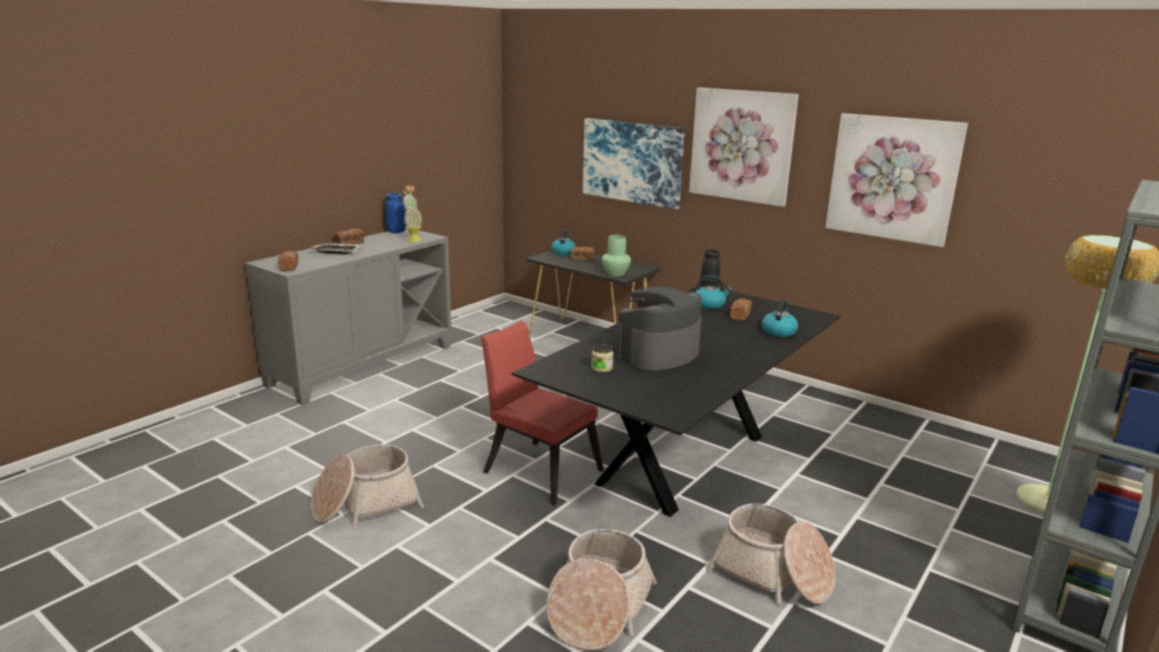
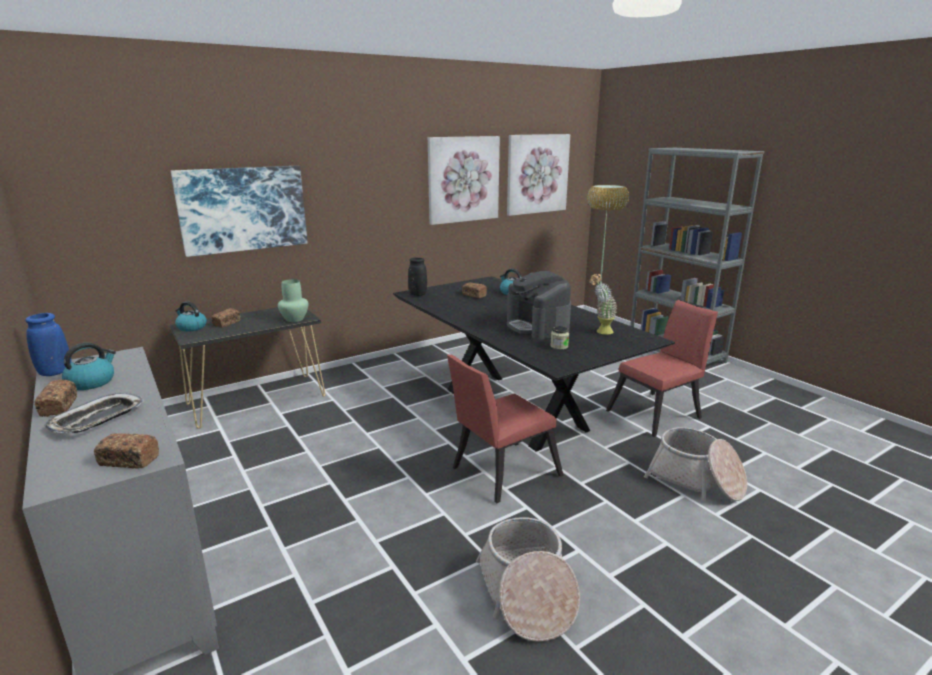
camera: 70 degrees left, 0 degrees up
(413, 239) = (117, 365): potted plant -> potted plant (600, 332)
(709, 305) = (443, 298): kettle -> kettle (92, 382)
(741, 145) = (355, 173): picture -> picture (537, 174)
(772, 574) = (658, 413): basket -> red chair

